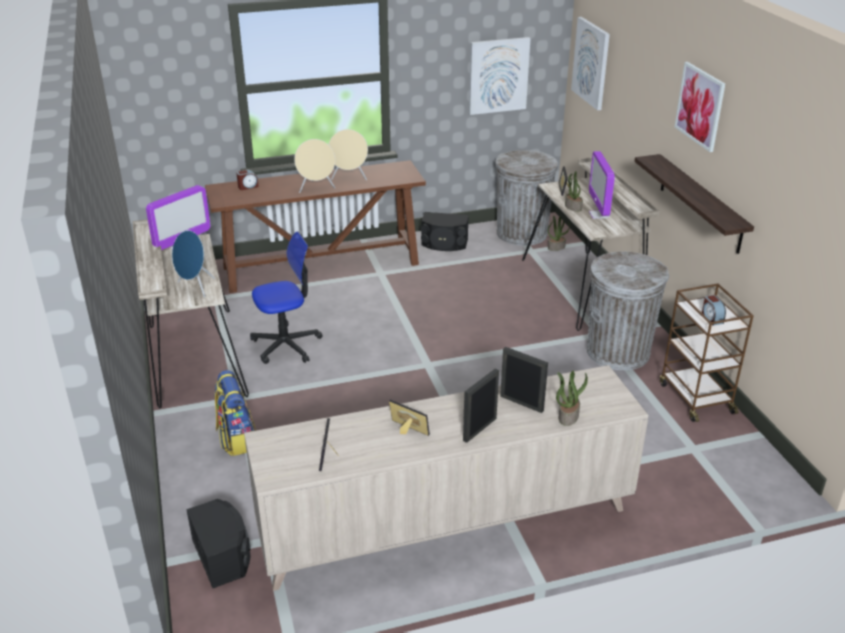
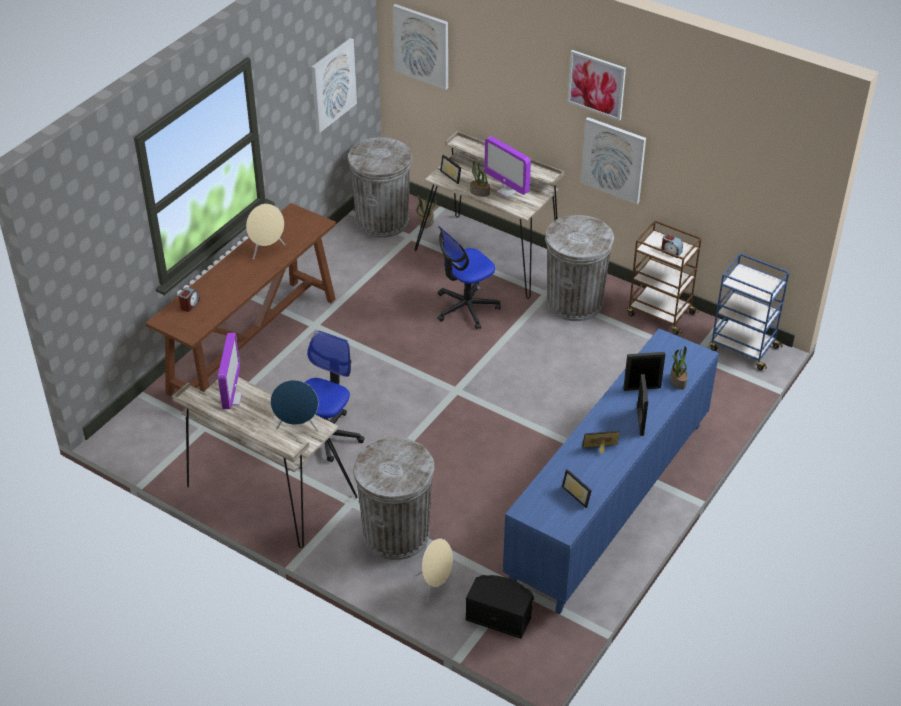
camera: 40 degrees left, 10 degrees up
(236, 439) = (396, 534): backpack -> grey trash can
(316, 189) = (255, 276): beige speaker -> beige speaker (435, 585)
(444, 243) = (330, 265): black speaker -> none
(446, 524) = (609, 502): beige cabinet -> blue cabinet
(514, 313) = (466, 308): none -> office chair
(700, 203) = (613, 159): shelf -> picture
(756, 468) = (742, 348): none -> blue cart

